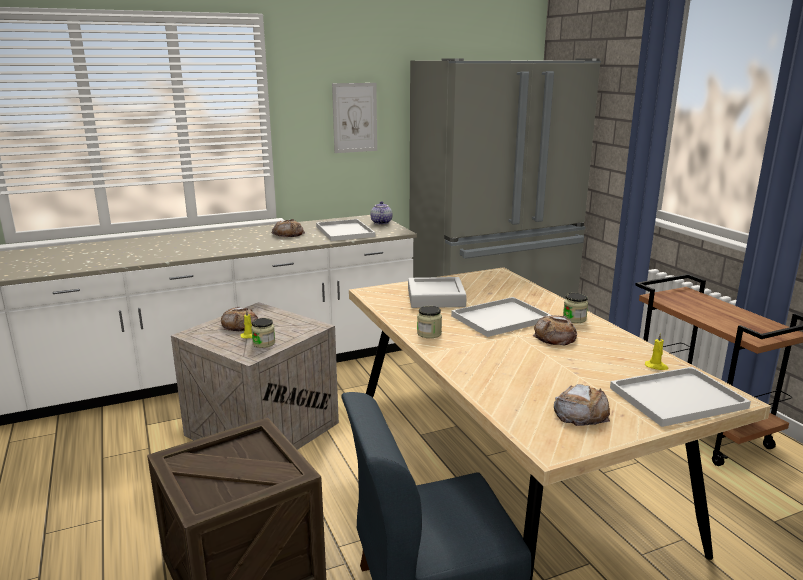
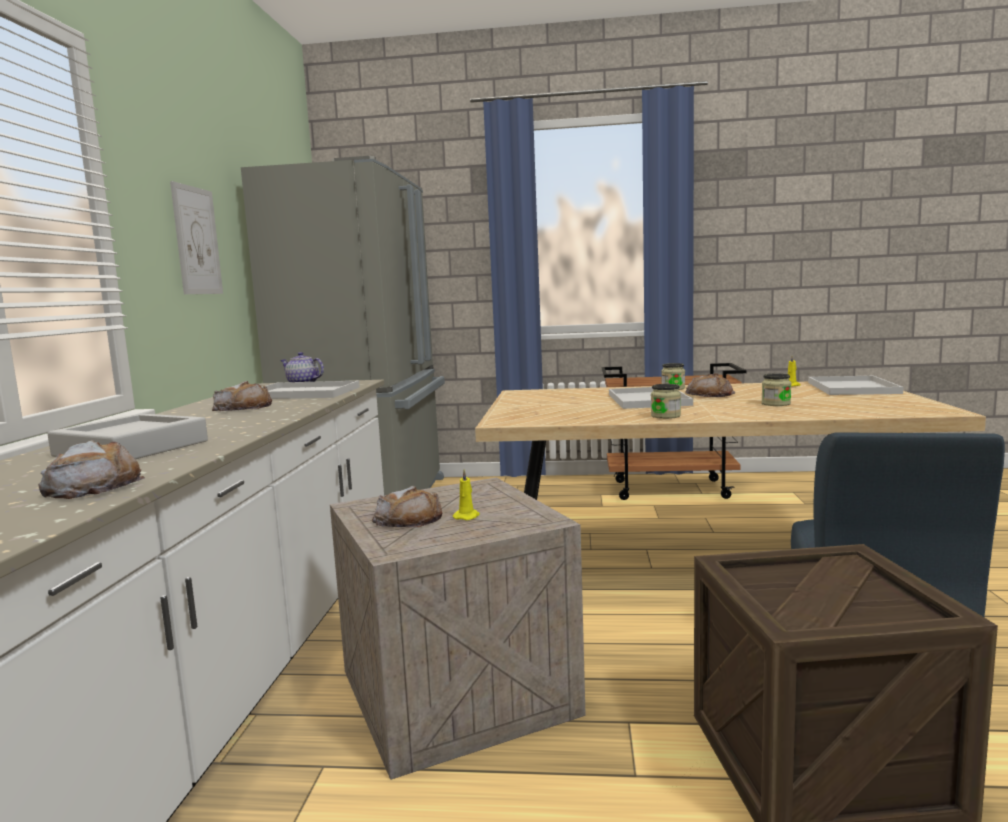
camera: 60 degrees left, 10 degrees down
(264, 343) = (508, 511): jar -> jar (776, 404)
(436, 298) = (561, 408): grey tray -> grey tray (132, 448)
(581, 412) = (875, 402): bread -> bread (92, 486)

